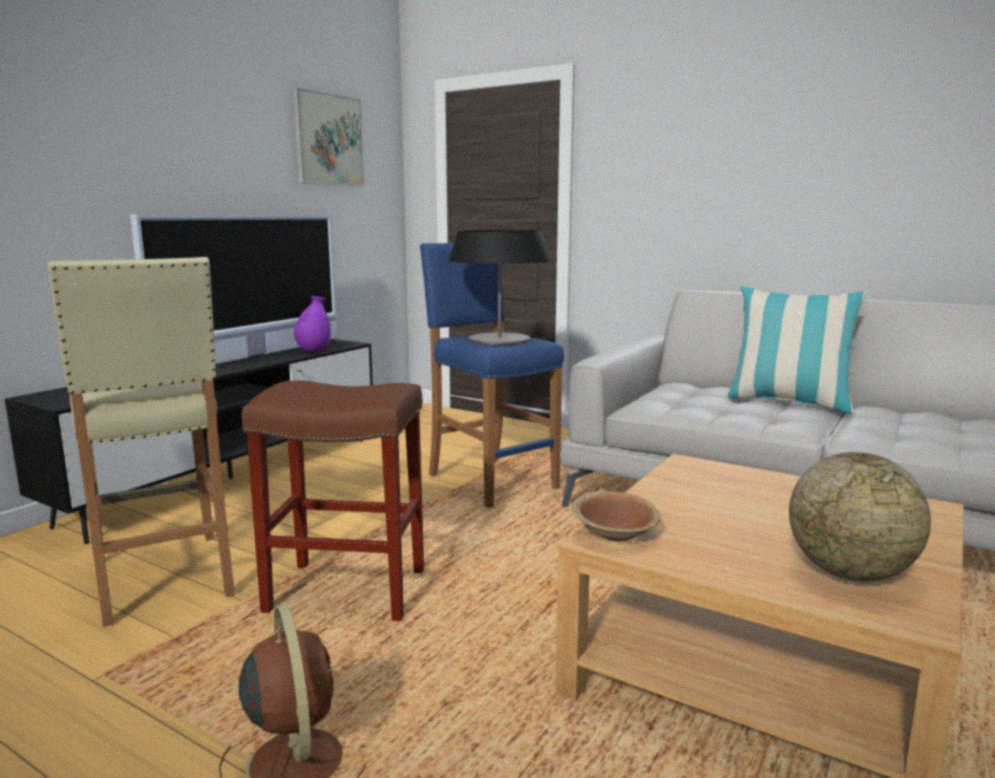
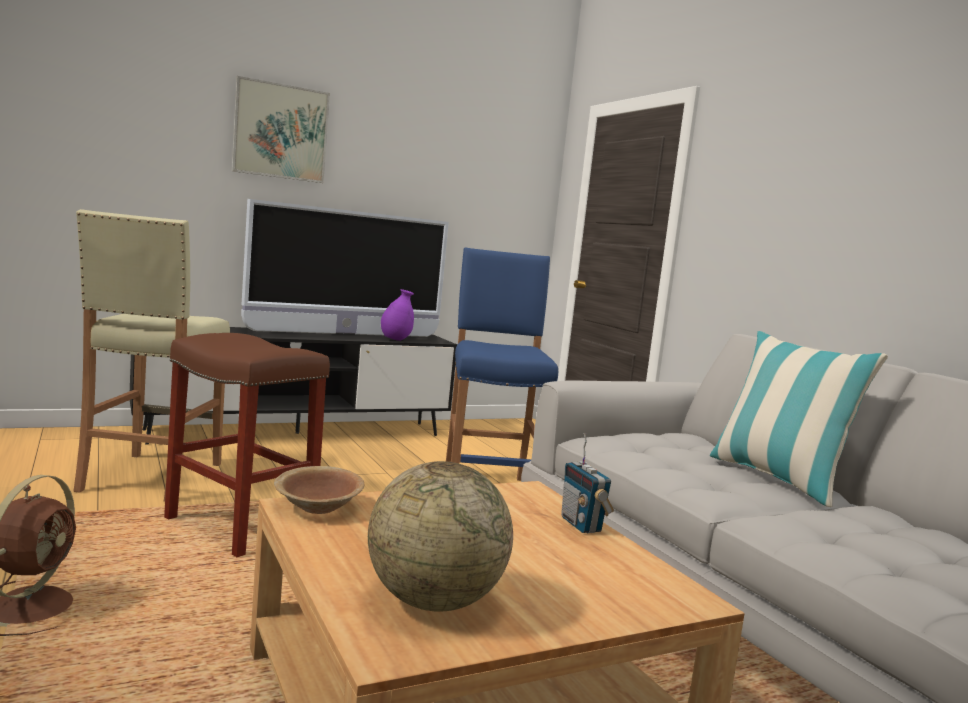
camera: 30 degrees right, 5 degrees down
(329, 140) = (471, 157): picture -> picture (280, 131)
(499, 339) = (506, 348): table lamp -> none
(774, 478) = (581, 525): none -> radio

